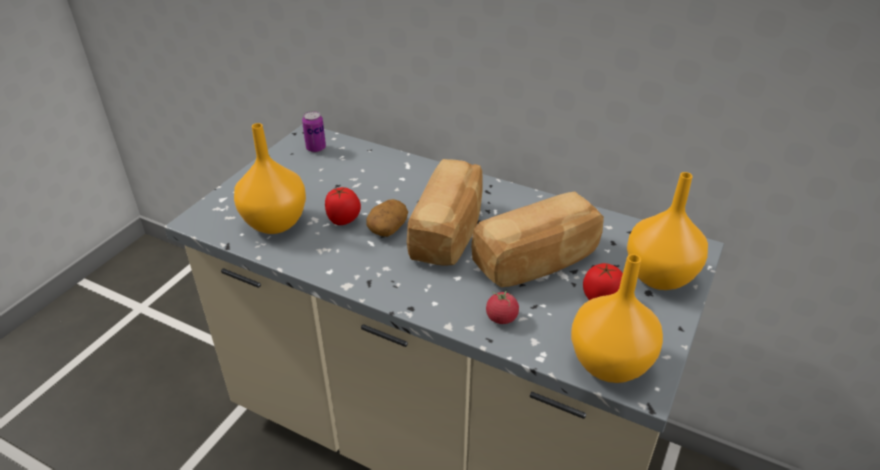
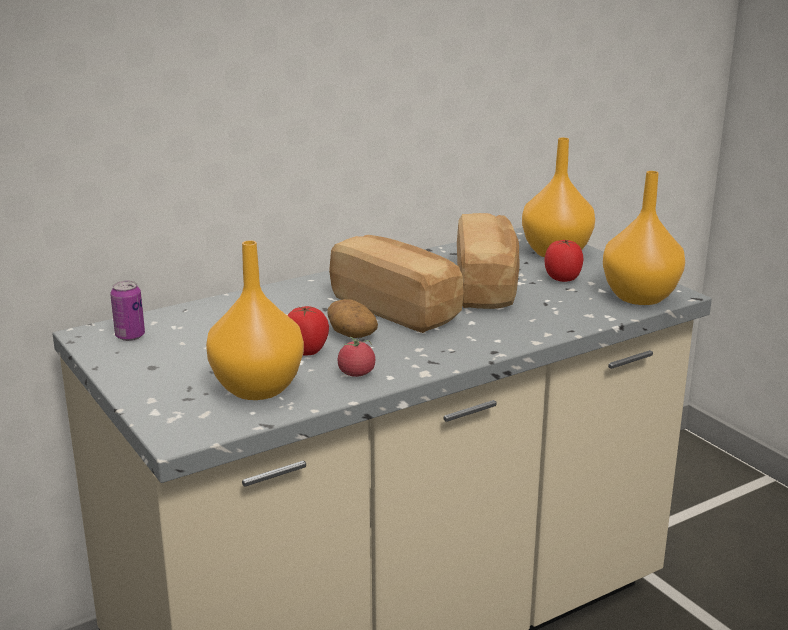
camera: 60 degrees left, 15 degrees down
(501, 318) = (547, 319): tomato -> tomato (356, 373)

